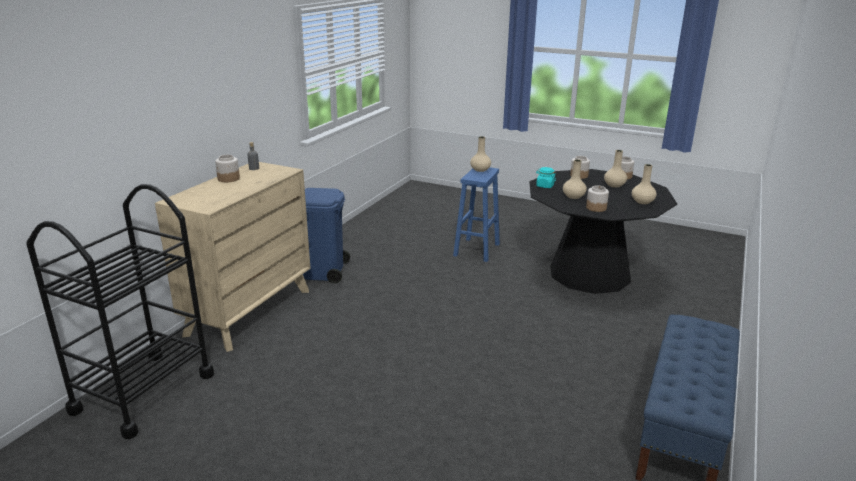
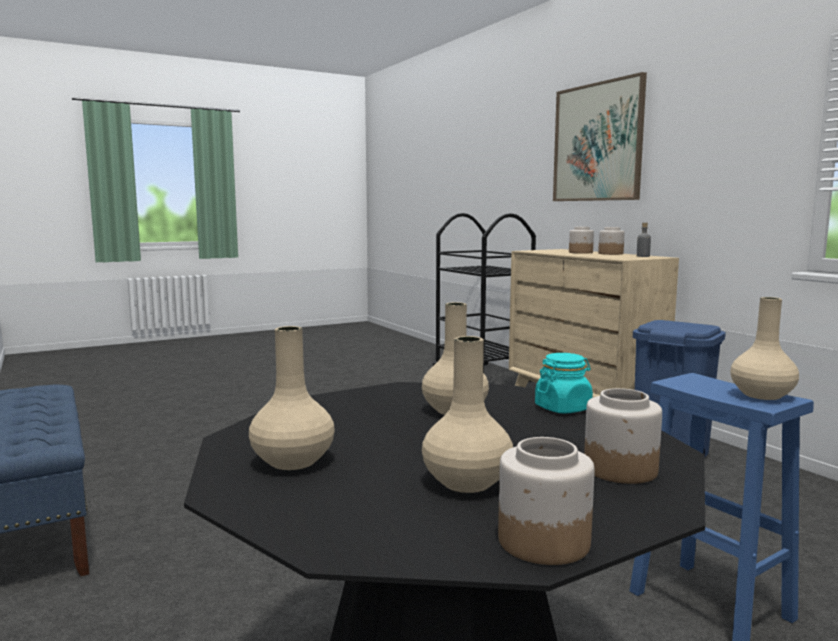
camera: 125 degrees right, 15 degrees down
(162, 83) = (597, 142): none -> picture
(596, 208) = (359, 406): jar -> jar (581, 252)

